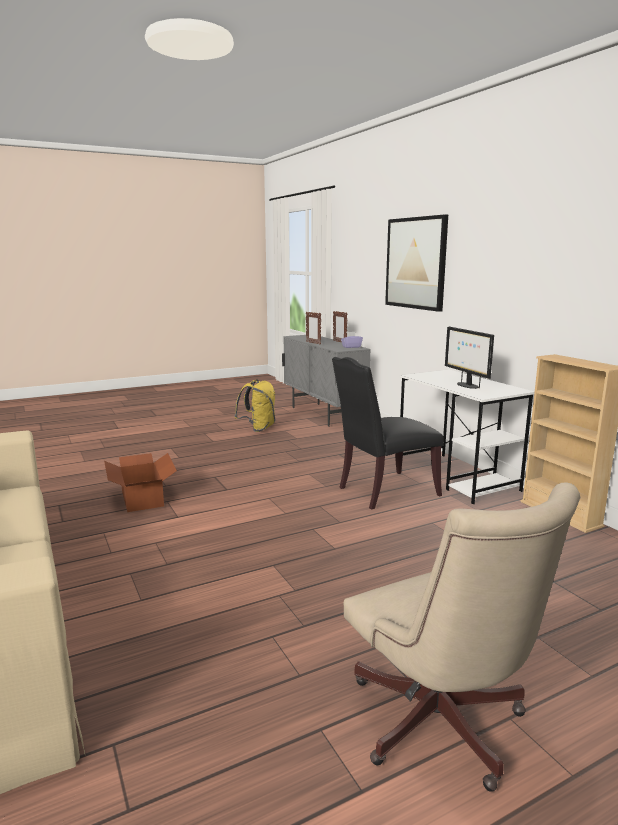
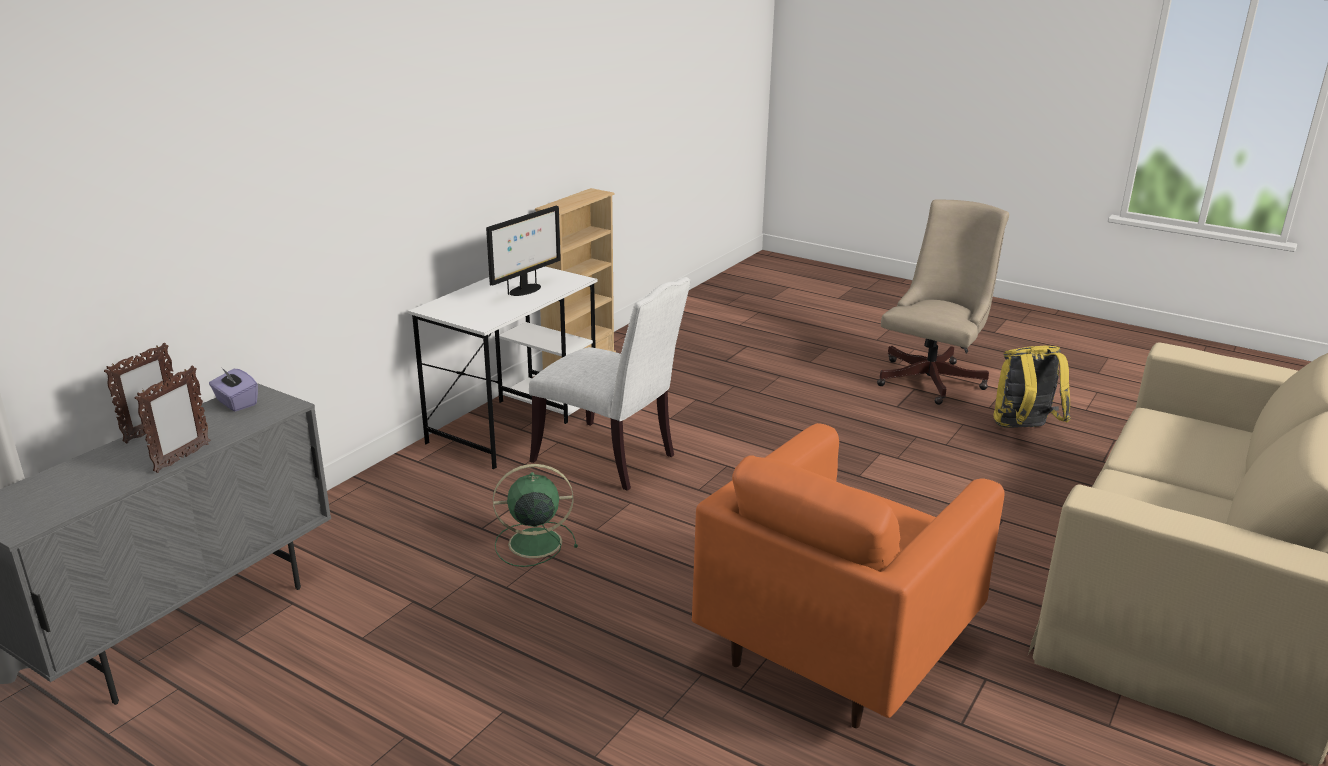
camera: 120 degrees left, 10 degrees up
(143, 498) = (838, 645): cardboard box -> orange armchair
(258, 428) = (364, 683): yellow backpack -> yellow backpack (1023, 429)
(313, 460) = (532, 543): none -> green fan
(384, 491) = (610, 458): black chair -> white chair
(416, 263) = (285, 162): picture -> none

